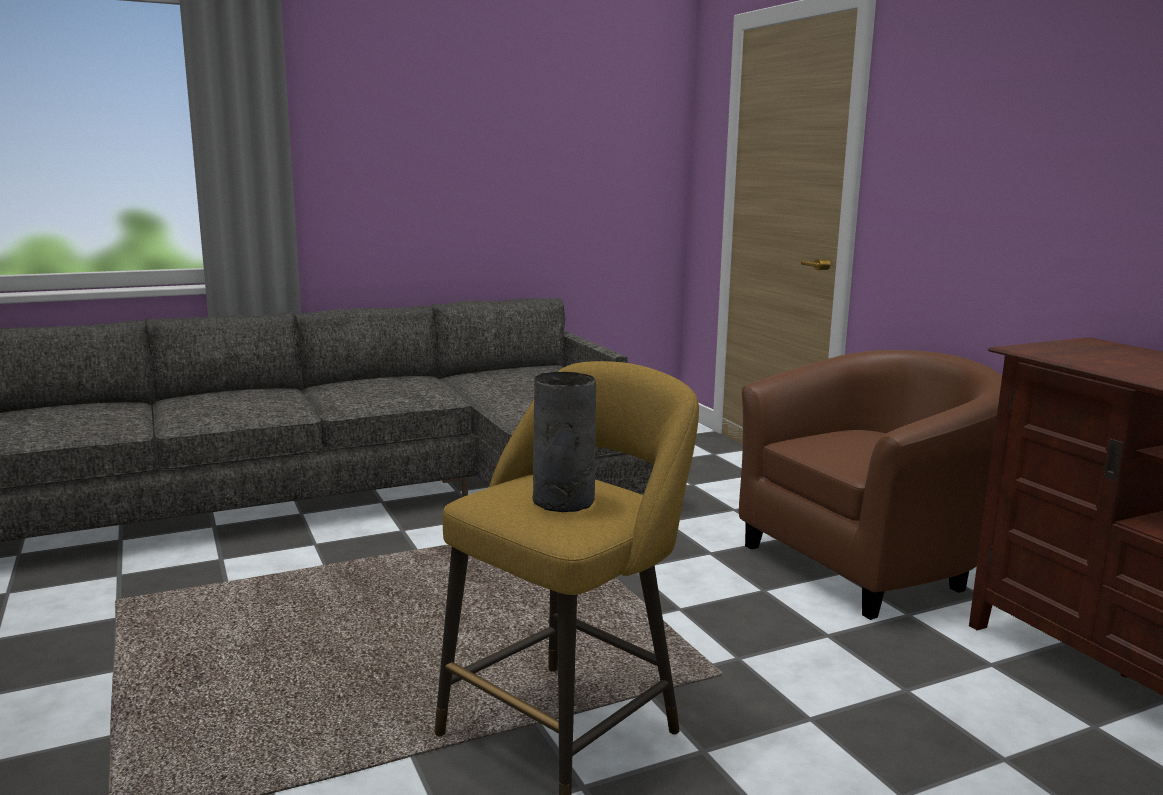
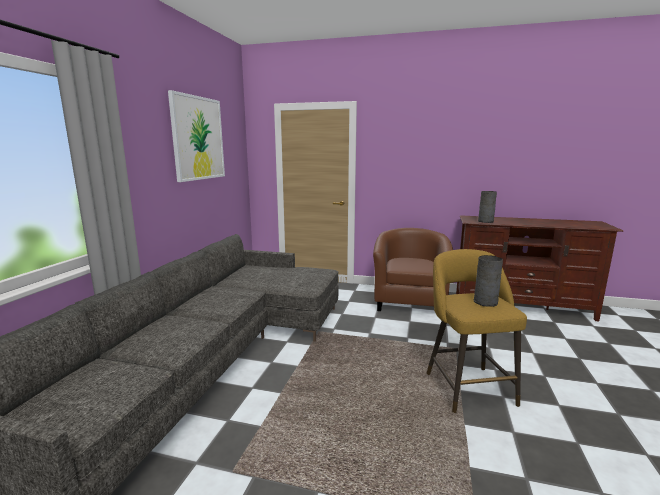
camera: 50 degrees left, 0 degrees up
(513, 98) = (198, 138): none -> picture
(1082, 358) = (486, 221): none -> grey vase

